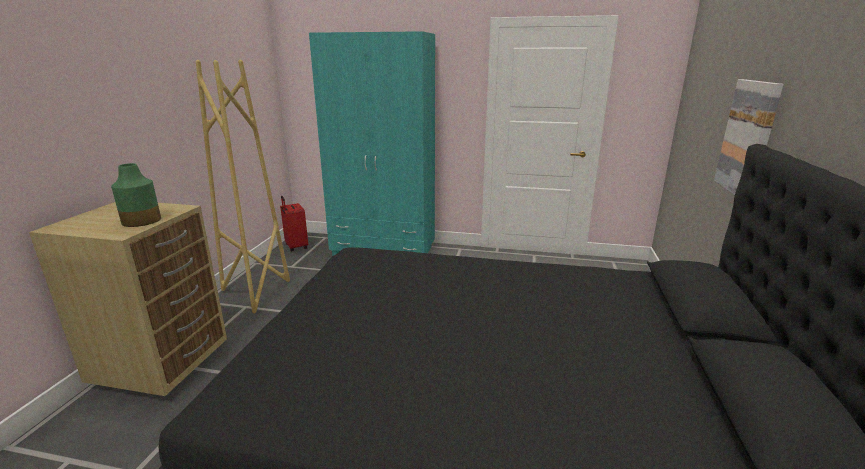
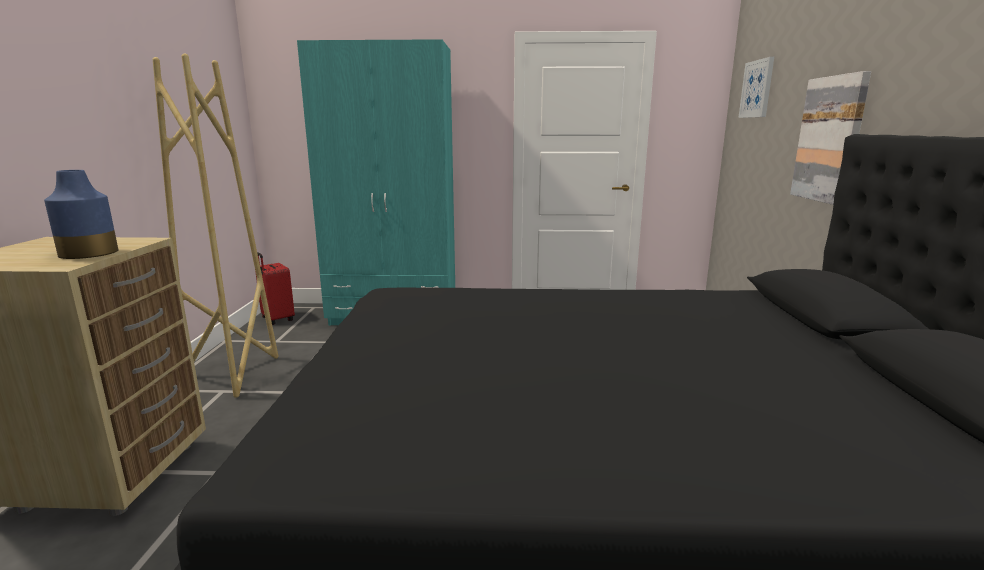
camera: 10 degrees left, 5 degrees down
(141, 220) = (89, 252): green vase -> blue vase
(704, 74) = (757, 89): none -> picture

